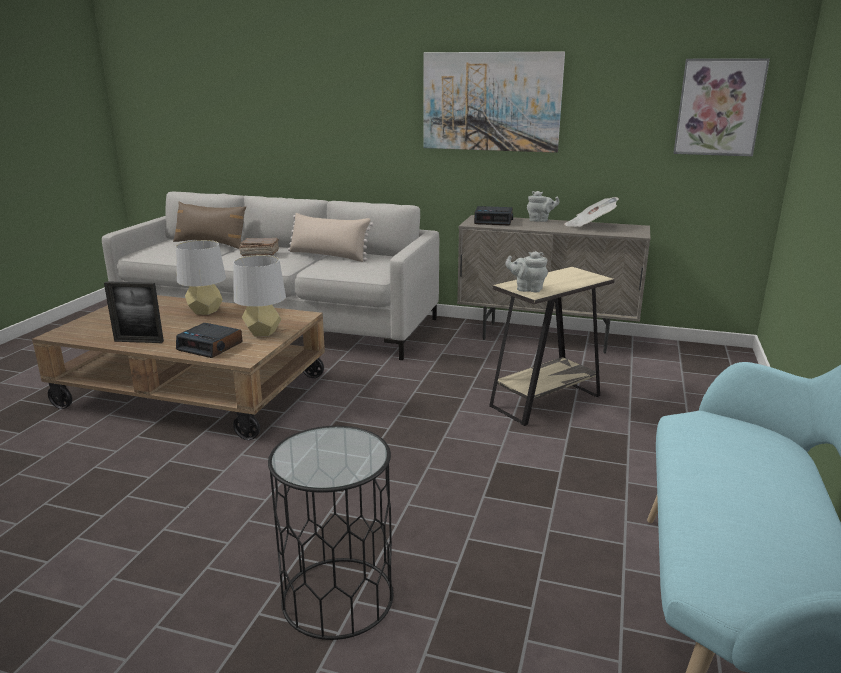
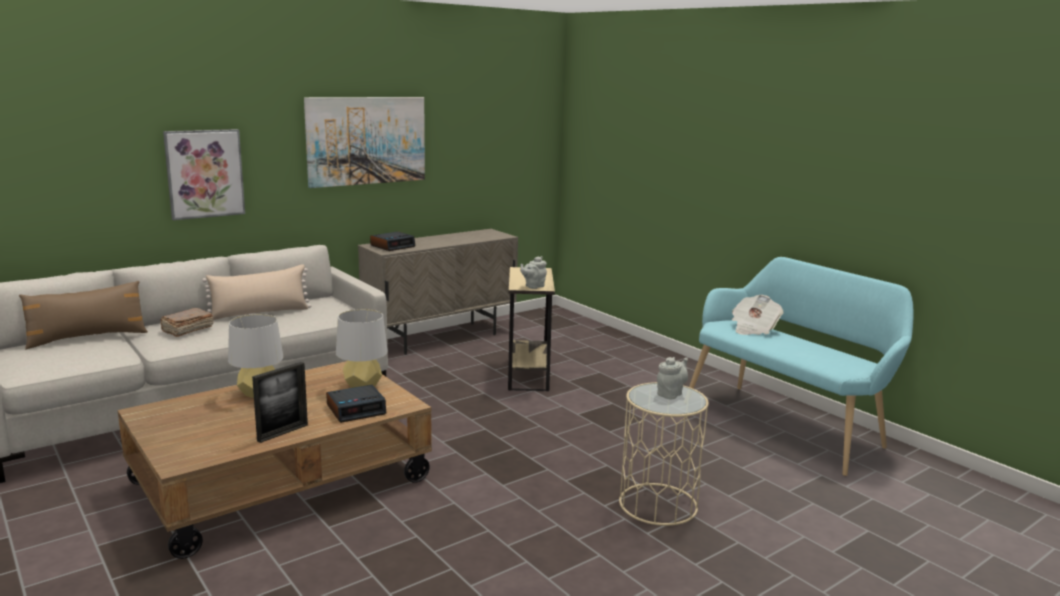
camera: 55 degrees left, 5 degrees down
(337, 597) = (657, 504): black side table -> beige side table
(540, 221) = (421, 239): grey teapot -> grey teapot (671, 394)
(589, 226) = (462, 236): newspaper -> newspaper (753, 328)
(719, 107) = (522, 136): picture -> picture (204, 173)

